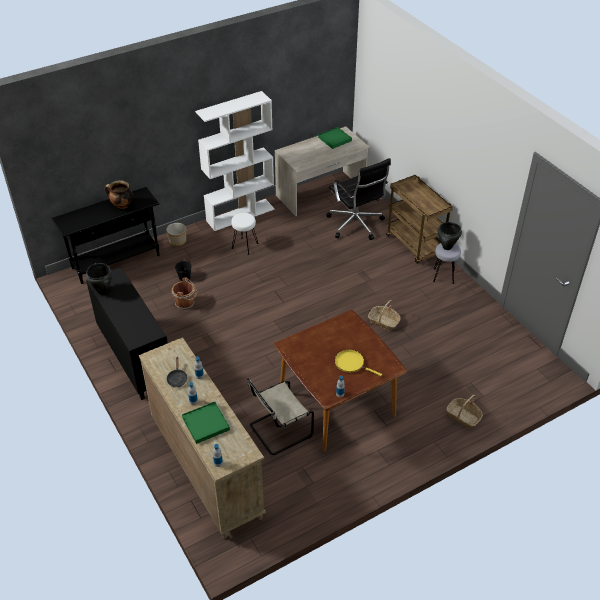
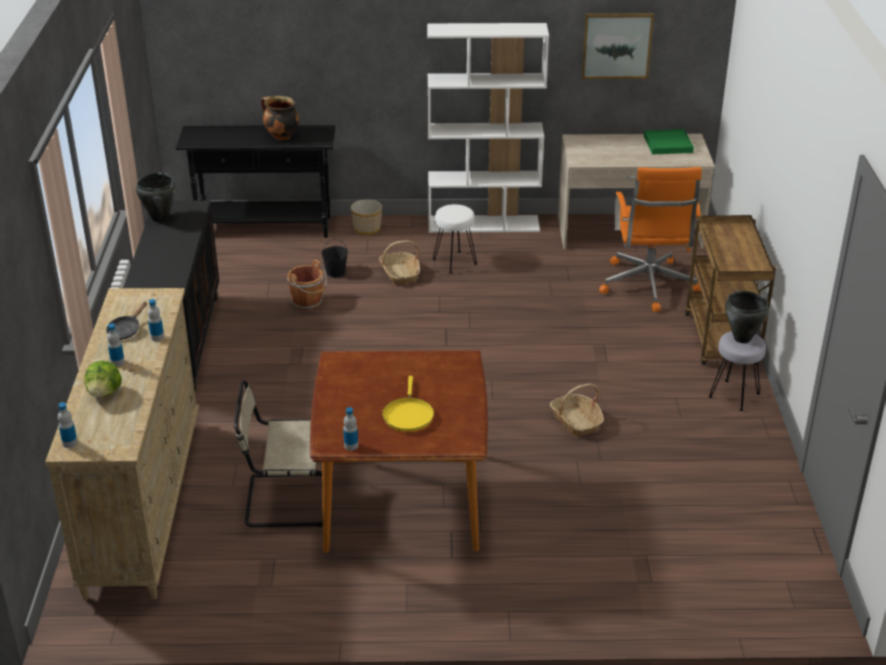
camera: 30 degrees right, 10 degrees down
(206, 423) = (105, 393): green tray -> lettuce
(298, 91) = (616, 45): none -> picture
(351, 363) = (408, 415): yellow frying pan -> yellow frying pan turned 150 degrees counterclockwise
(356, 225) = (648, 286): black office chair -> orange office chair
(463, 416) = (589, 597): basket -> basket (400, 274)

